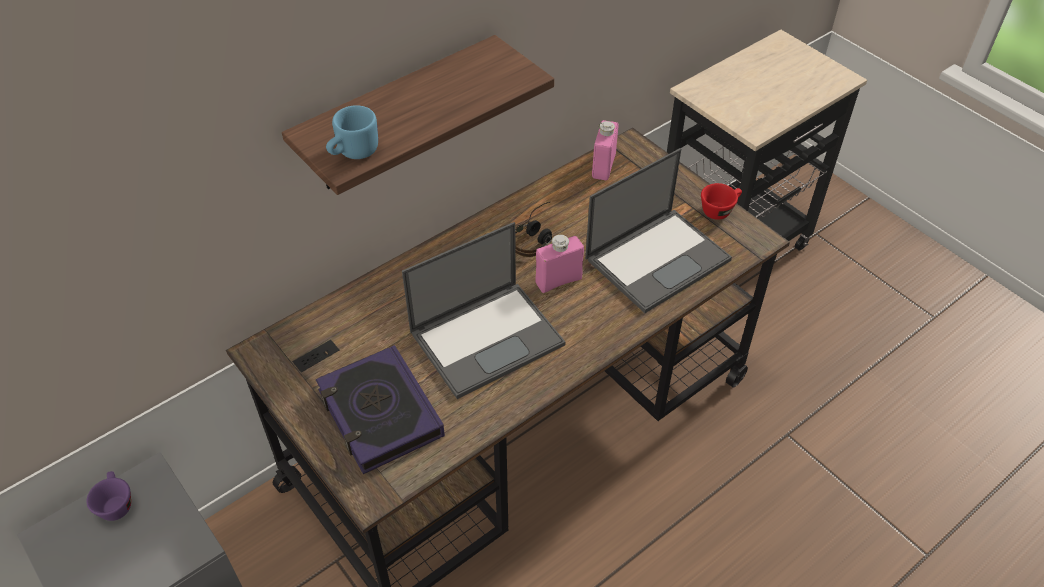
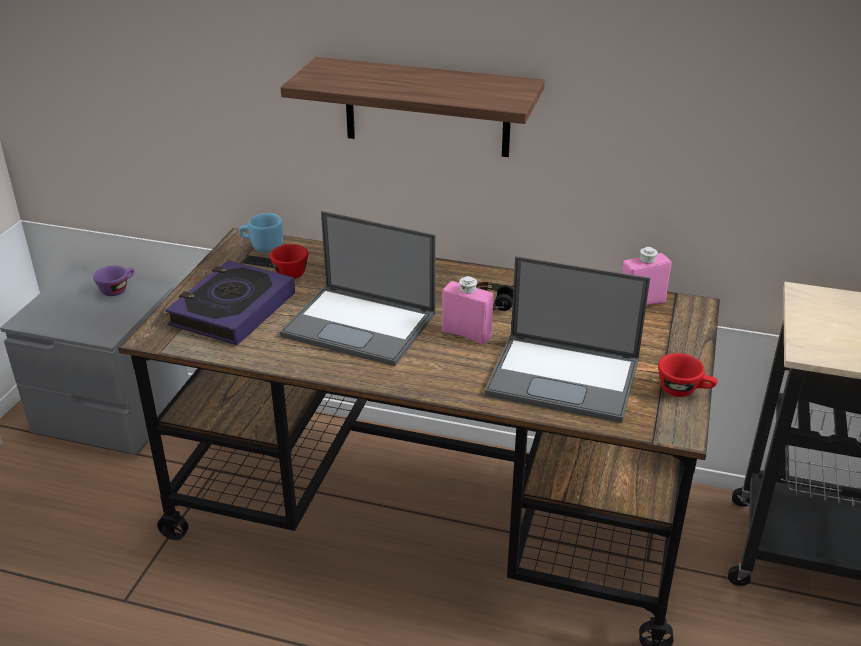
camera: 55 degrees right, 15 degrees down
(353, 152) = (323, 80): blue mug -> blue mug (262, 246)
(354, 344) = (289, 271): none -> red cup

